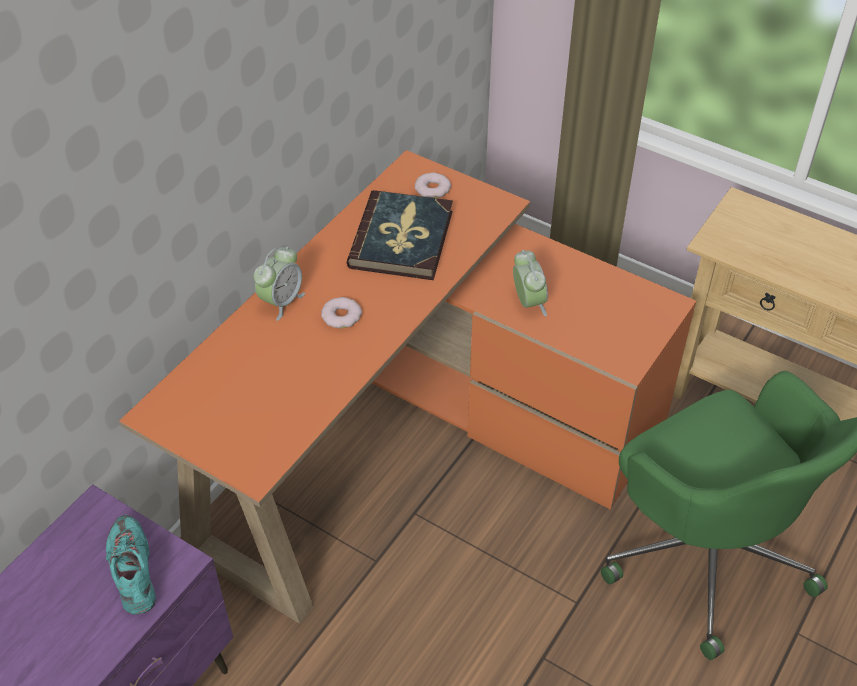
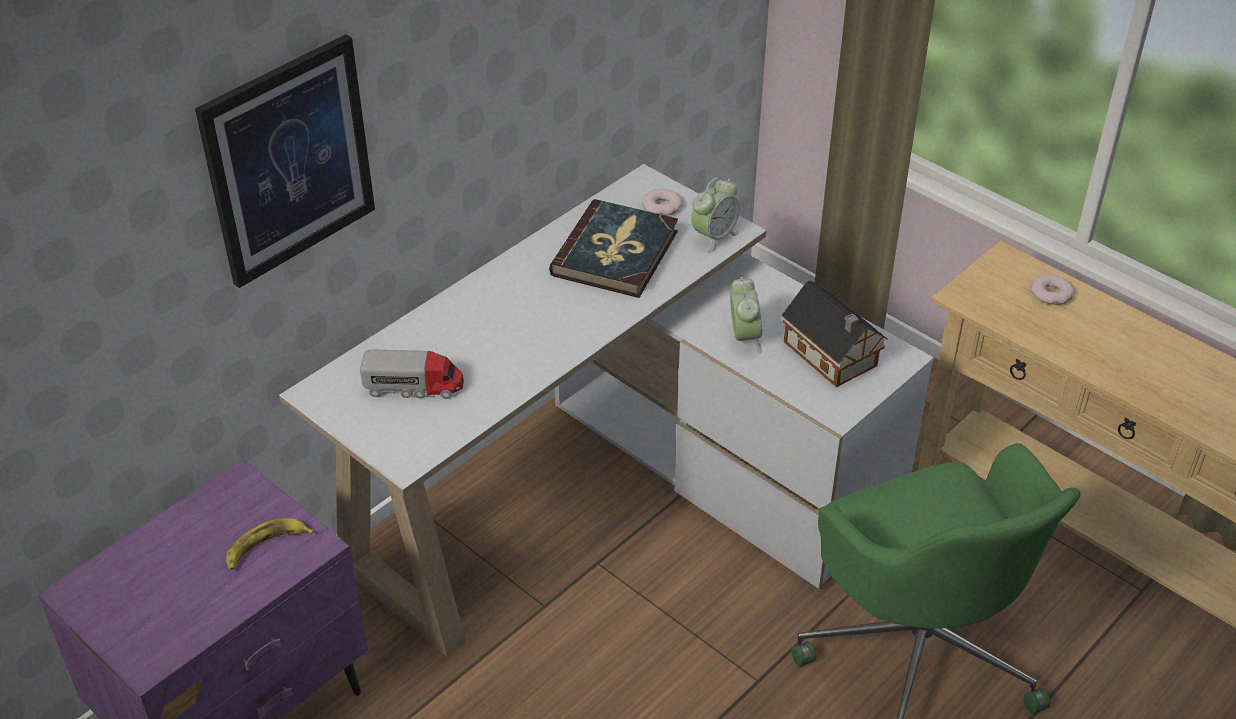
camera: 10 degrees right, 5 degrees down
(106, 204) = (288, 160): none -> picture
(133, 571) = (266, 547): turquoise shoe -> banana
(246, 395) = (414, 386): none -> toy truck
(281, 302) = (472, 300): alarm clock -> alarm clock (714, 237)
(341, 316) = (532, 322): donut -> donut (1051, 293)
(415, 445) = (614, 493): orange desk -> white desk
(609, 311) = (832, 356): none -> toy house

